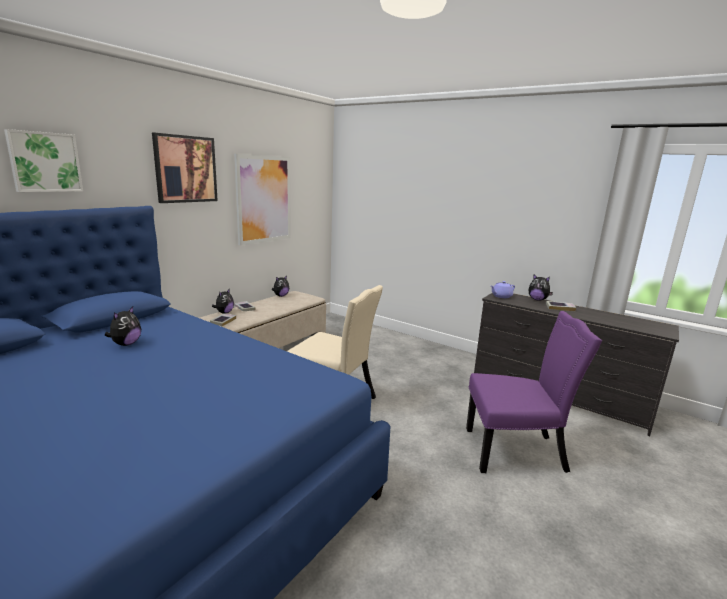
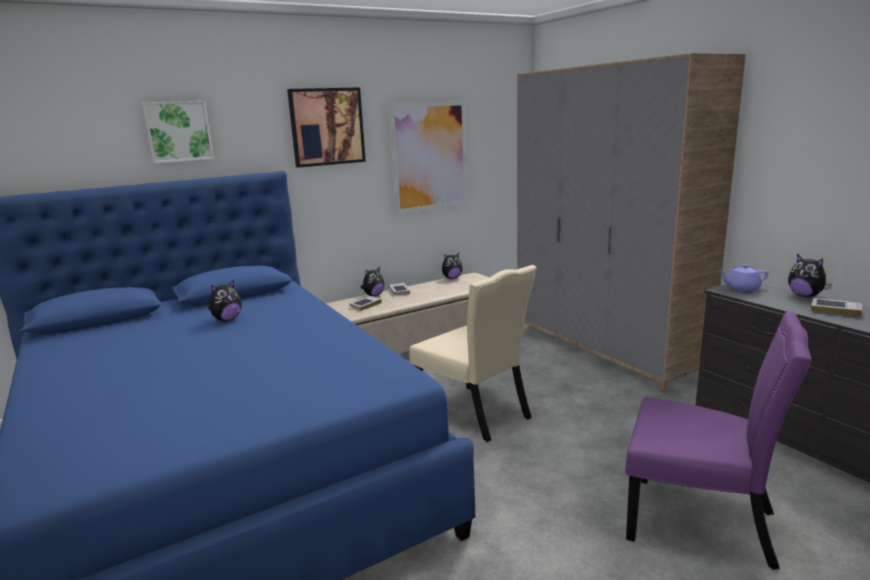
camera: 25 degrees right, 0 degrees up
(396, 341) = (604, 348): none -> grey wardrobe

